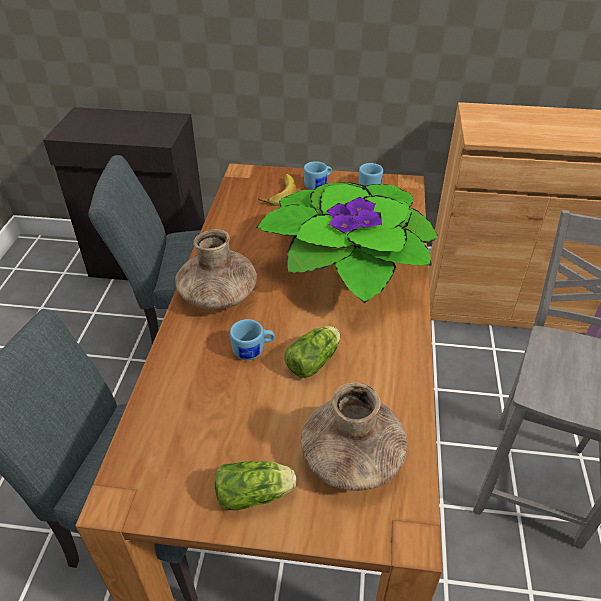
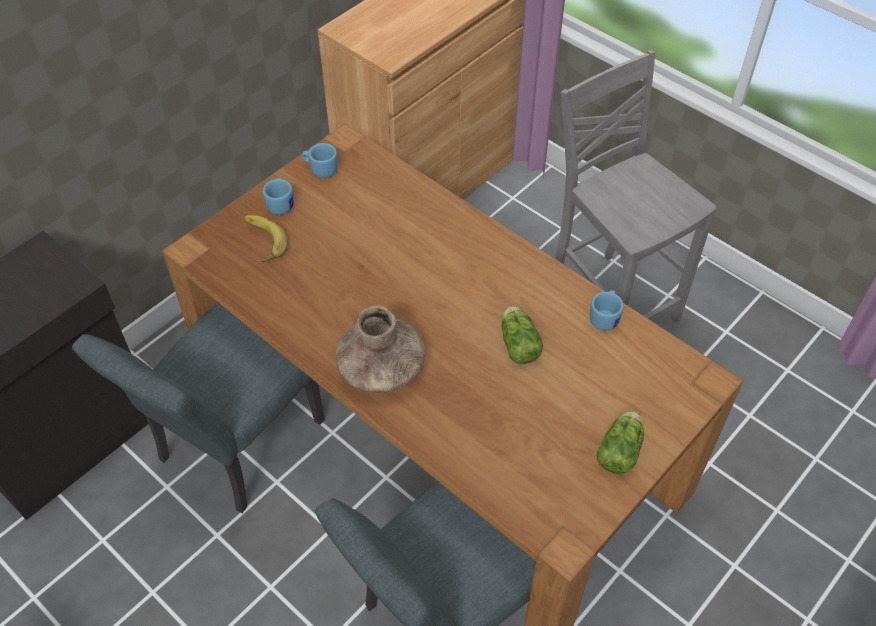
camera: 55 degrees left, 10 degrees up
(253, 351) = (474, 378): blue mug -> blue mug (605, 317)
(348, 267) = (425, 255): potted plant -> none
(352, 458) = (629, 375): brown vase -> none

